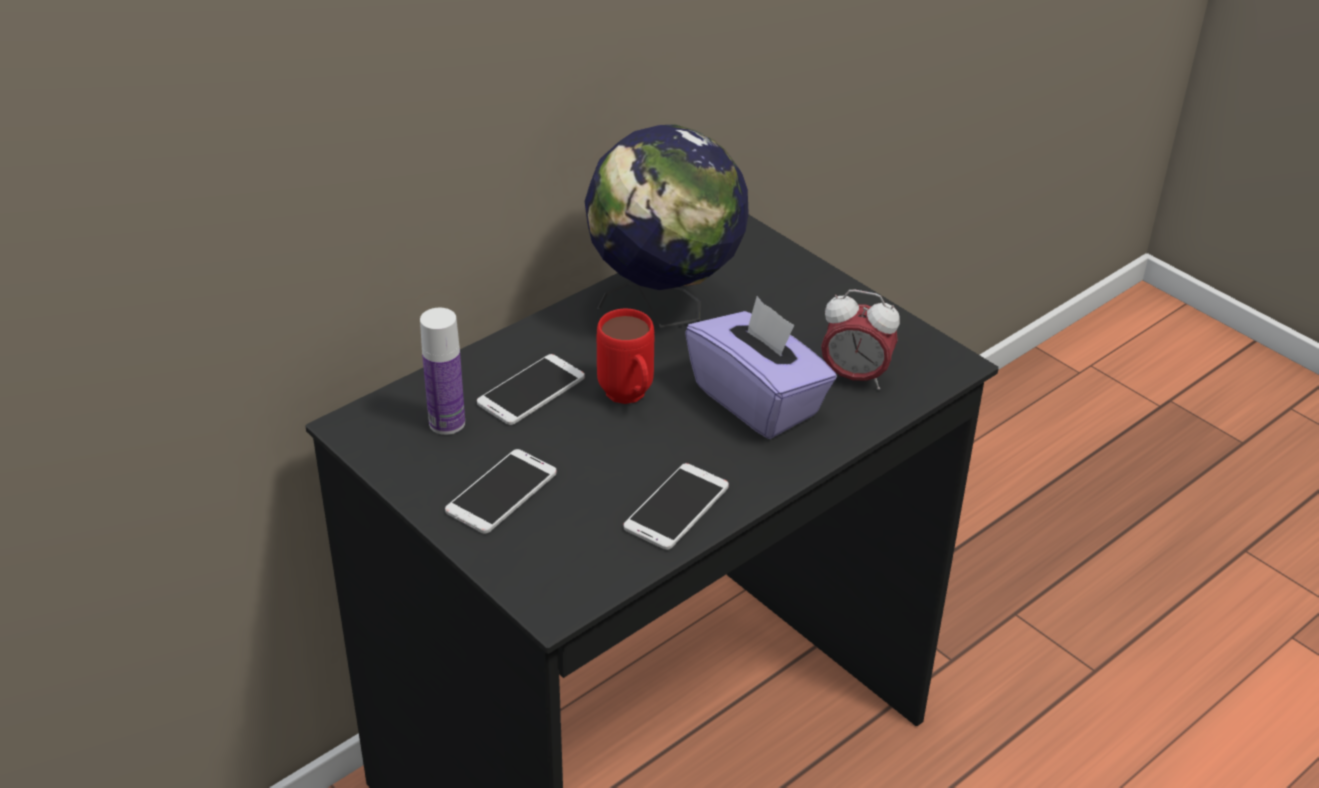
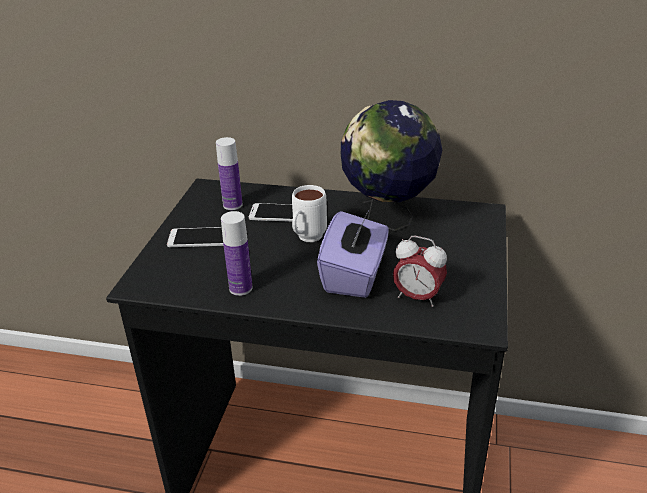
camera: 55 degrees right, 5 degrees down
(629, 399) = (306, 239): red mug -> white mug
(676, 507) = (240, 288): phone -> bottle
(855, 377) = (417, 297): alarm clock -> alarm clock turned 45 degrees counterclockwise

